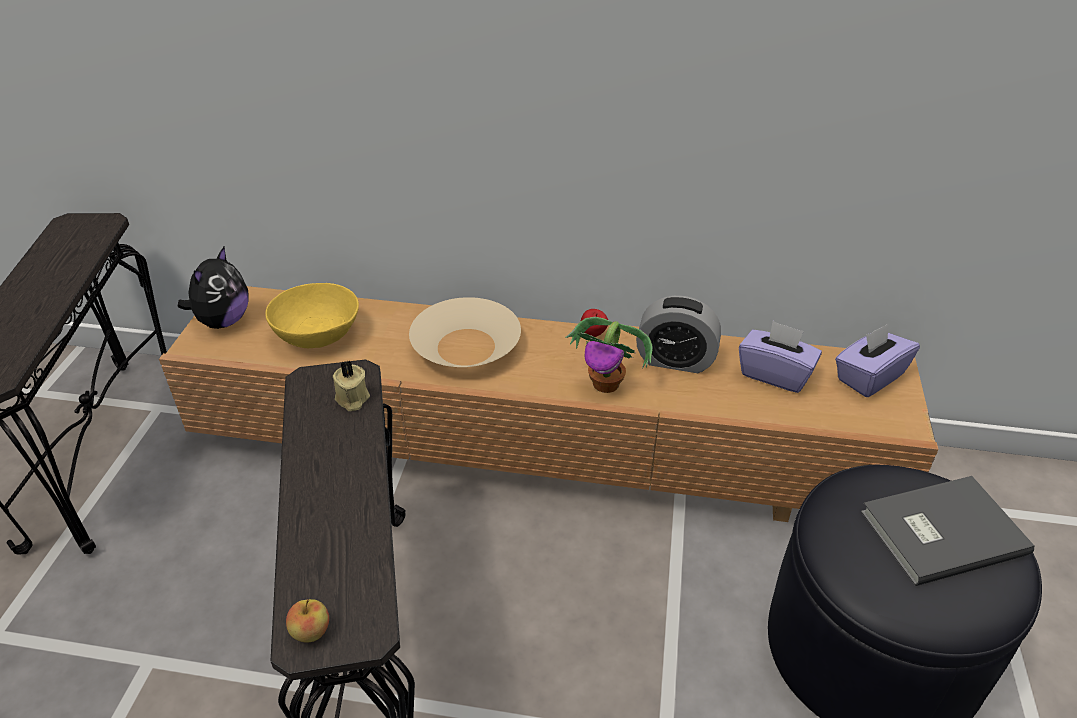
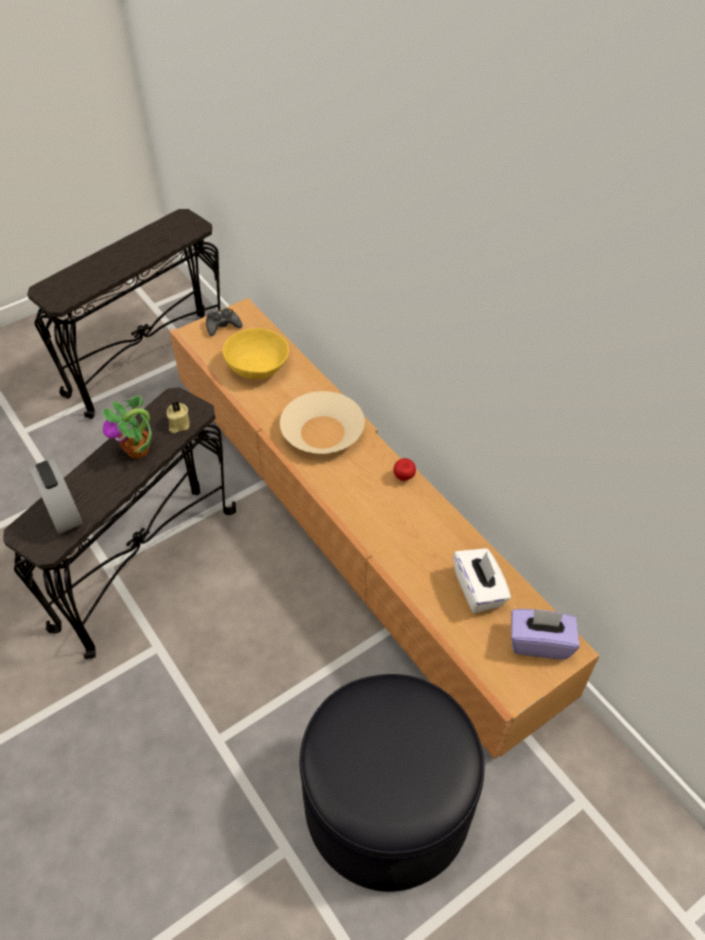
camera: 45 degrees right, 10 degrees up
(223, 321) = (223, 326): plush toy -> black game controller
(311, 632) = (29, 530): apple -> none
(607, 384) = (368, 516): potted plant -> potted plant (138, 450)
(675, 360) = (429, 532): alarm clock -> alarm clock (63, 512)
(775, 374) = (479, 590): purple tissue box -> white tissue box
(939, 530) = (411, 758): grey book -> none

